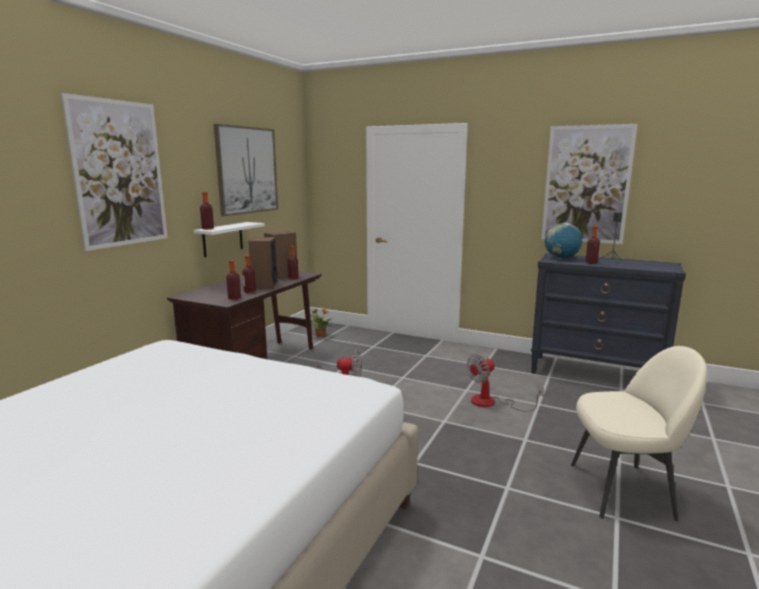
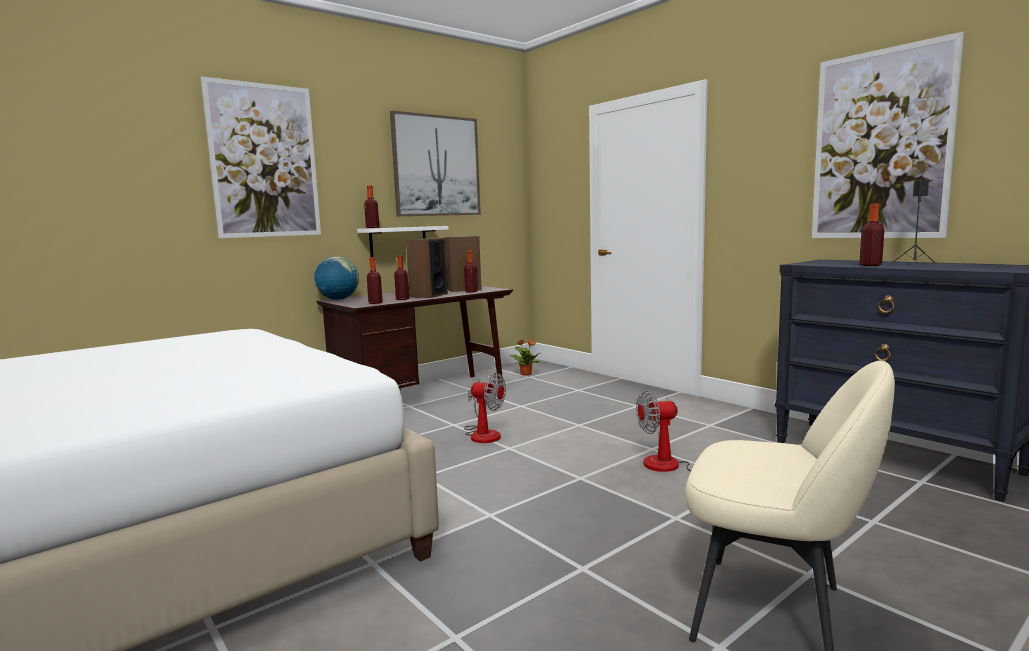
camera: 25 degrees right, 5 degrees down
(561, 258) = (830, 262): globe -> globe (338, 300)

